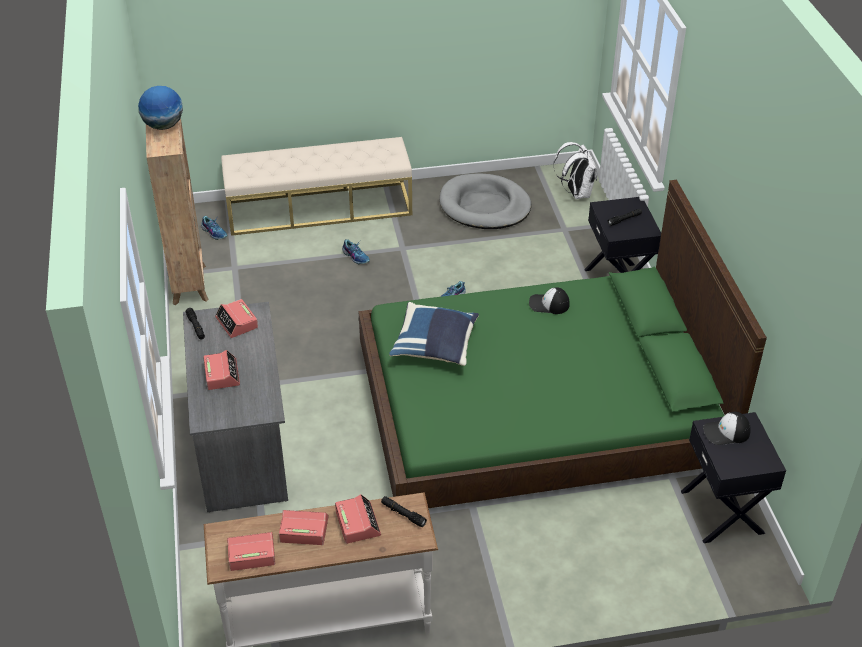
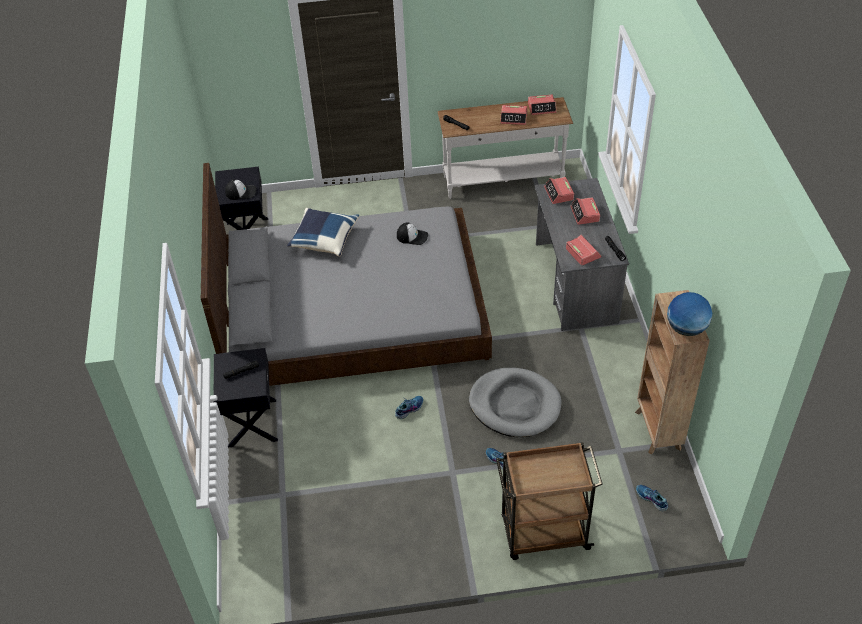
camera: 175 degrees left, 5 degrees up
(319, 208) = (543, 533): beige bench -> brown cart
(357, 523) = (483, 121): alarm clock -> alarm clock (559, 194)
(435, 346) = (428, 284): blue pillow -> blue pillow (324, 240)
(484, 206) = (360, 532): grey dog bed -> grey dog bed (515, 405)
(538, 404) = (351, 309): green bed -> grey bed
(548, 304) = (330, 320): cap -> cap (412, 236)
(576, 193) = (254, 551): white backpack -> none

